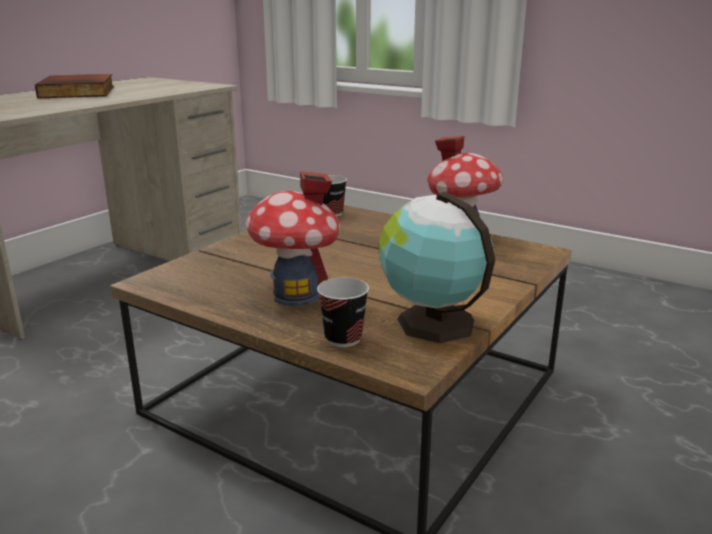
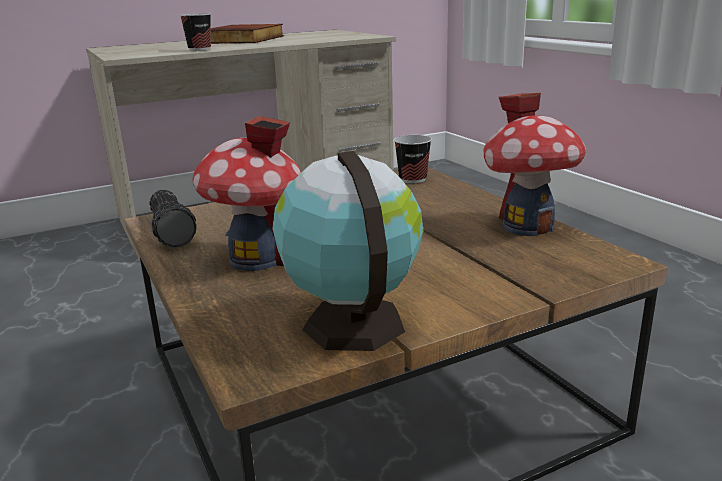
camera: 30 degrees right, 0 degrees up
(182, 286) = (174, 230): none -> flashlight
(343, 338) = (233, 317): cup -> cup (199, 50)

